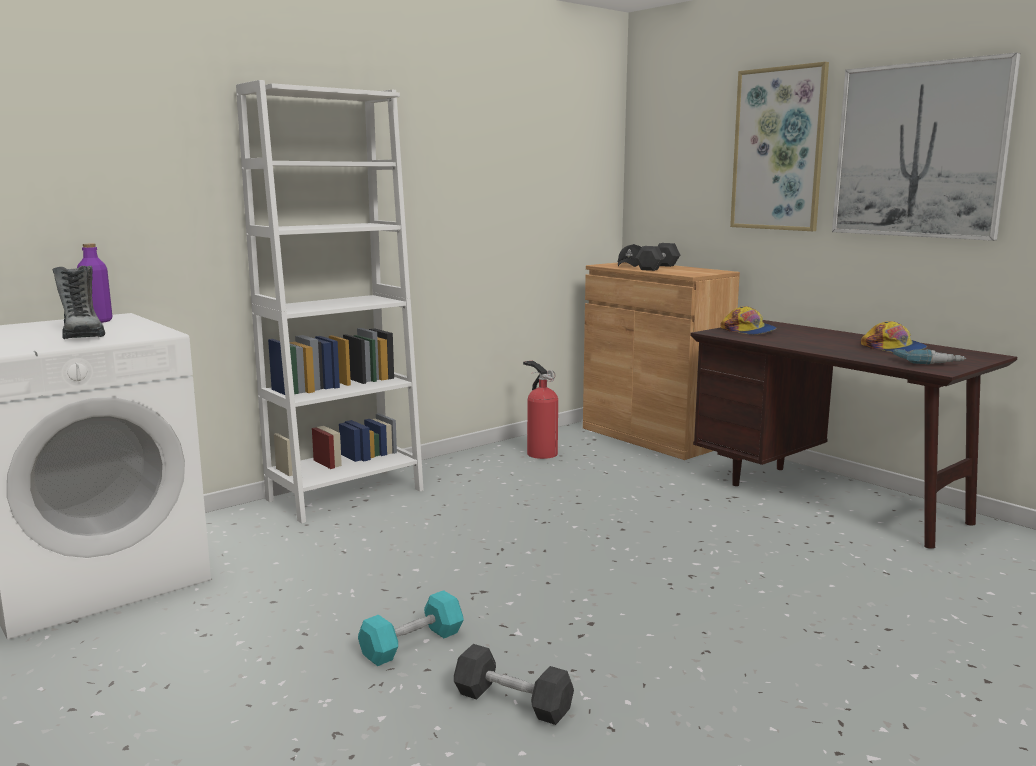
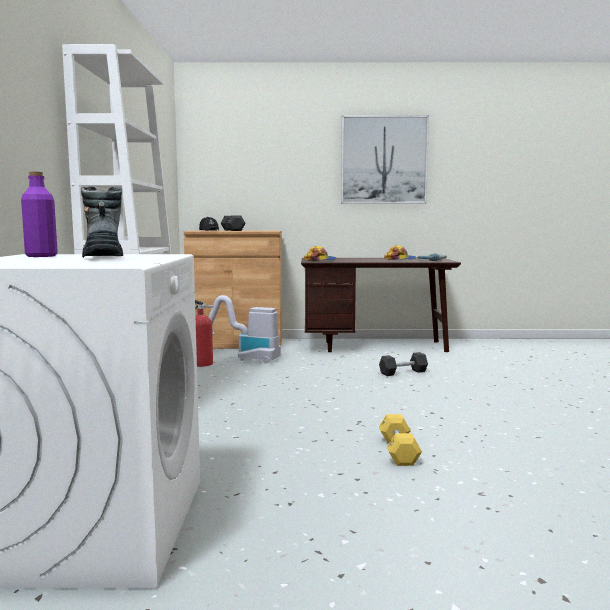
camera: 50 degrees left, 5 degrees down
(82, 334) = (103, 258): boot -> boot turned 120 degrees counterclockwise
(412, 644) = (398, 451): turquoise dumbbell -> yellow dumbbell
(513, 702) = (493, 447): black dumbbell -> black dumbbell (403, 372)
(605, 461) = (245, 358): none -> vacuum cleaner
(778, 149) = (300, 157): picture -> none

